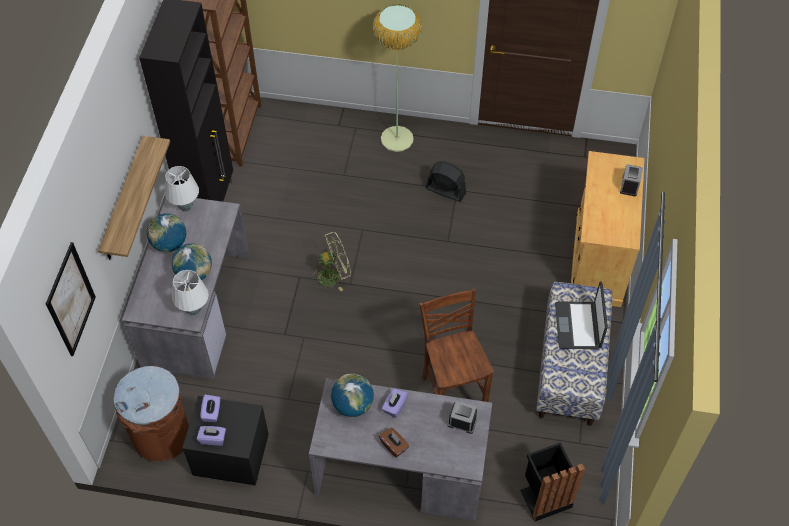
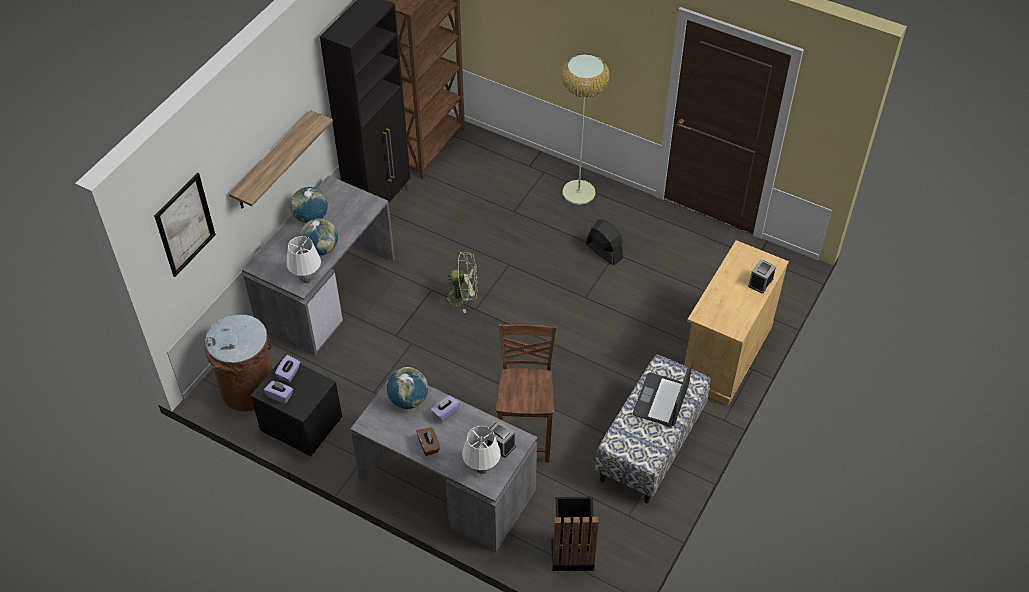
camera: 20 degrees right, 5 degrees down
(185, 206) = (339, 190): white table lamp -> white table lamp (481, 468)

